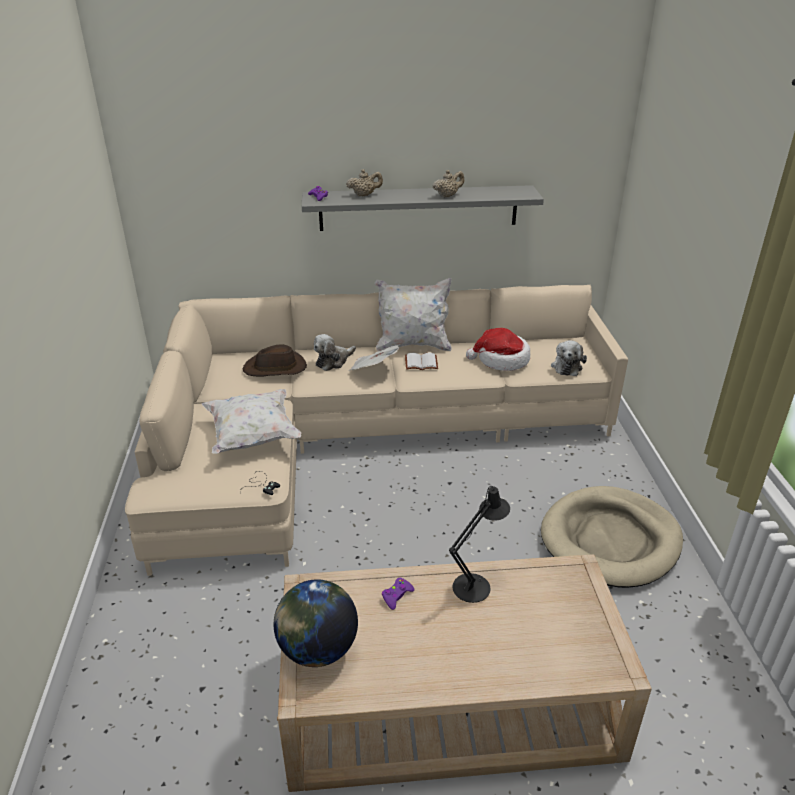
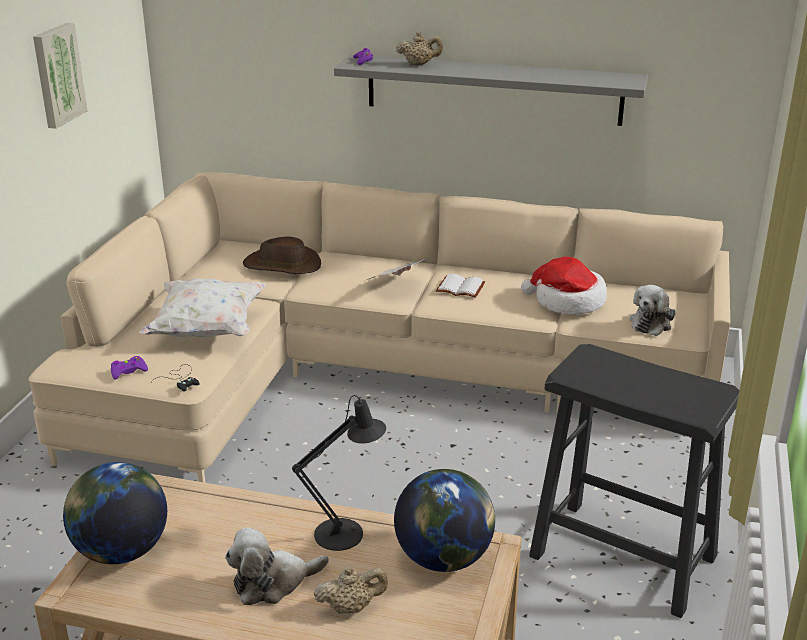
camera: 20 degrees right, 5 degrees down
(79, 243) = (57, 75): none -> picture
(333, 361) = (354, 269): plush toy -> plush toy (273, 582)
(396, 596) = (247, 522): purple game controller -> purple game controller (128, 371)
(413, 345) = (465, 267): white pillow -> none
(447, 196) = (521, 75): beige teapot -> beige teapot (351, 607)
(555, 586) = (444, 558): none -> globe
(610, 540) = (624, 557): beige dog bed -> black stool

